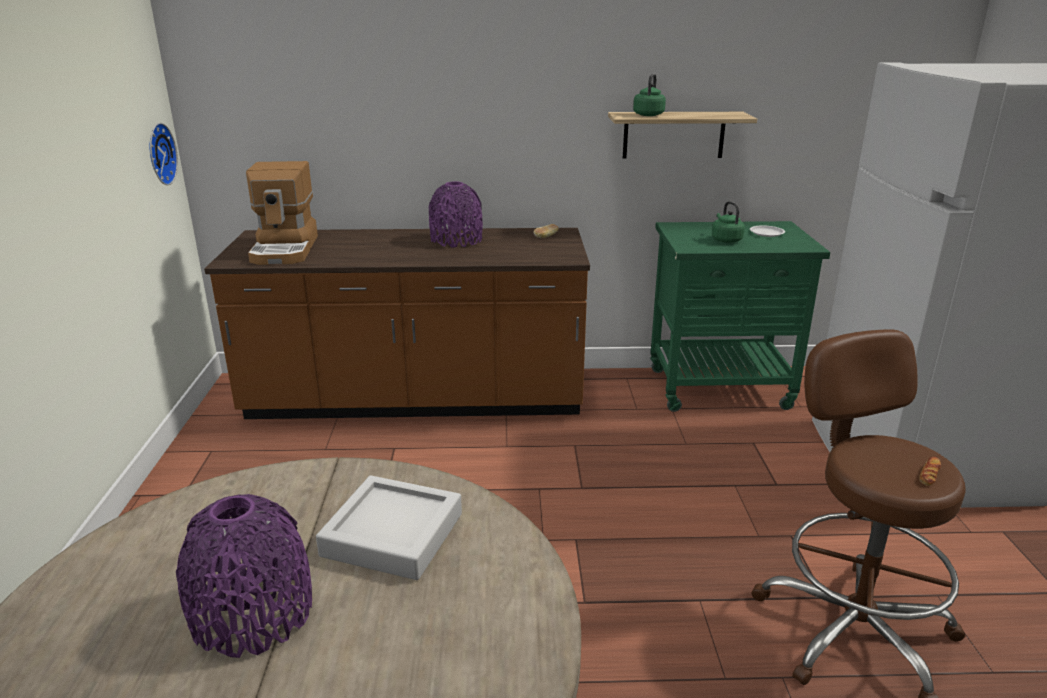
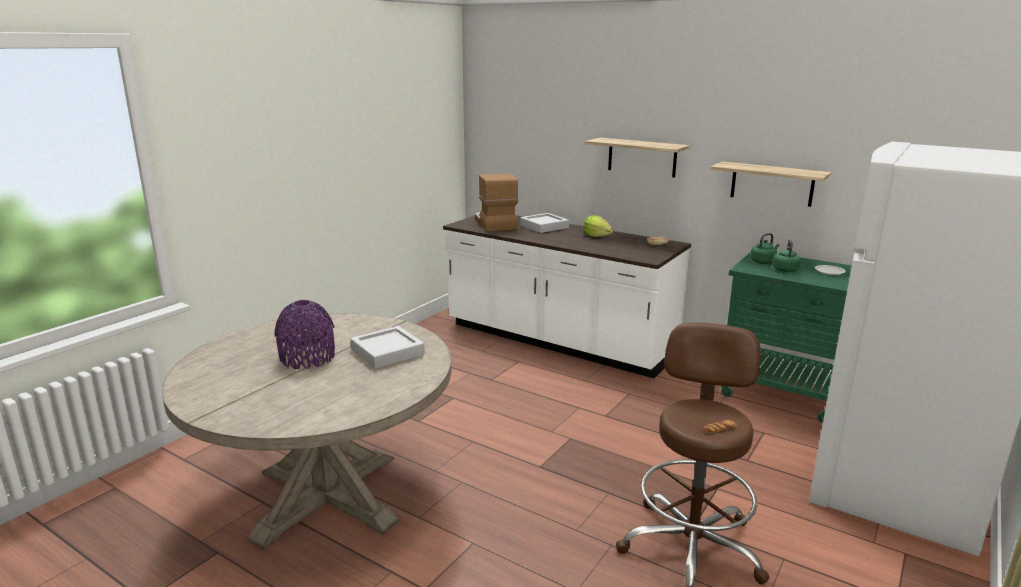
camera: 35 degrees right, 5 degrees down
(158, 154) = (445, 158): wall clock -> none
(286, 249) = (494, 224): coffee machine -> coffee machine turned 135 degrees clockwise
(365, 240) = (544, 226): none -> grey tray
(416, 400) = (558, 341): brown counter -> white counter
(456, 240) = (596, 236): purple vase -> lettuce
(494, 117) = (642, 157): none -> shelf
(649, 114) = (745, 166): green kettle -> green kettle (763, 262)

